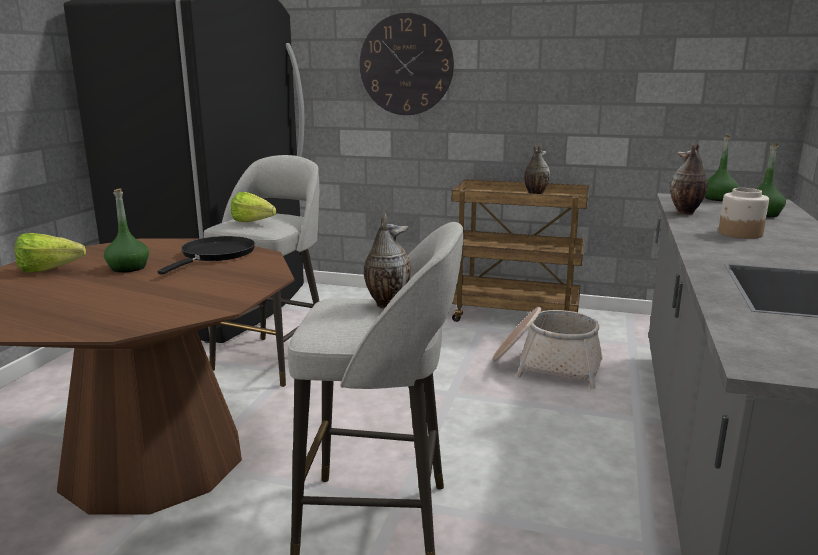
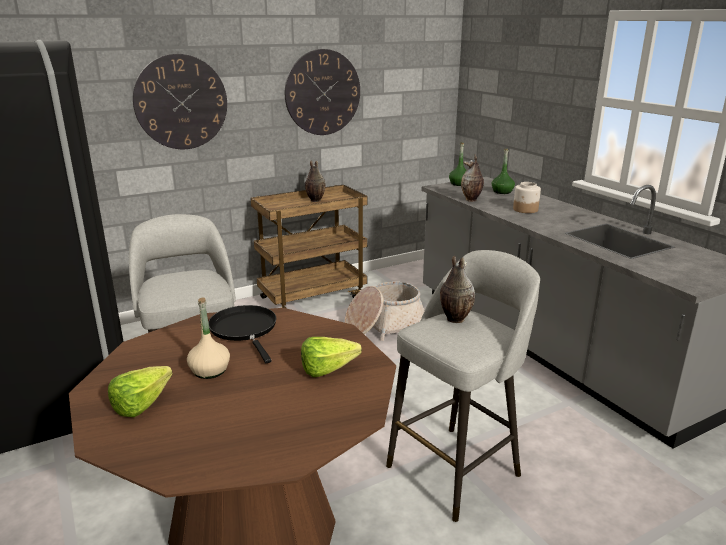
camera: 45 degrees left, 5 degrees up
(128, 268) = (210, 370): green bottle -> beige bottle
(255, 223) = (187, 289): lettuce -> lettuce (333, 370)
(576, 64) = (323, 92): none -> wall clock

